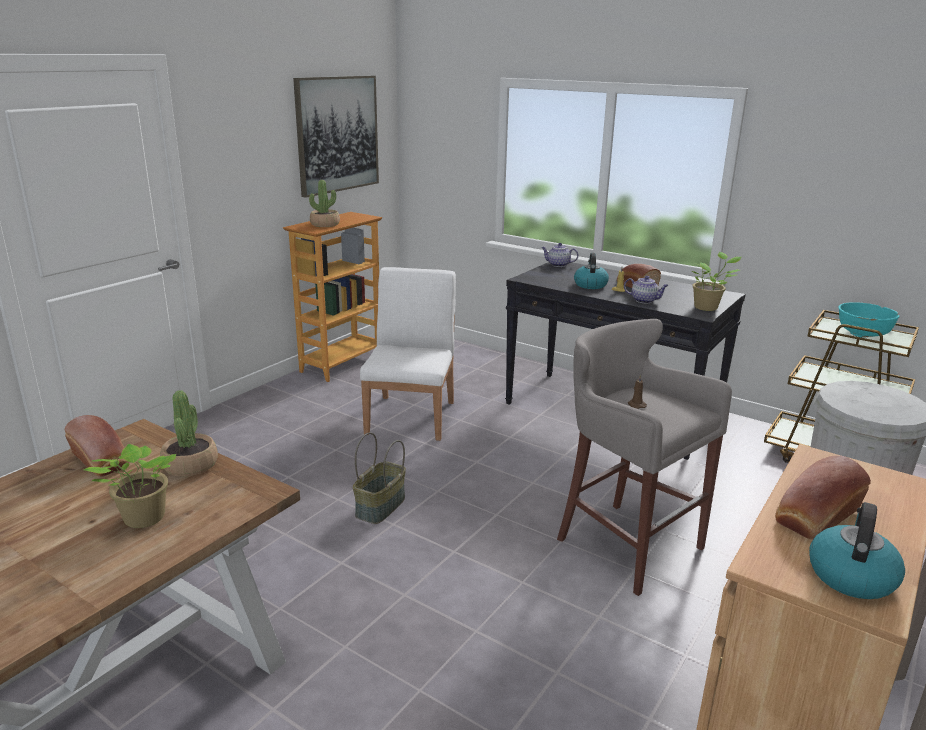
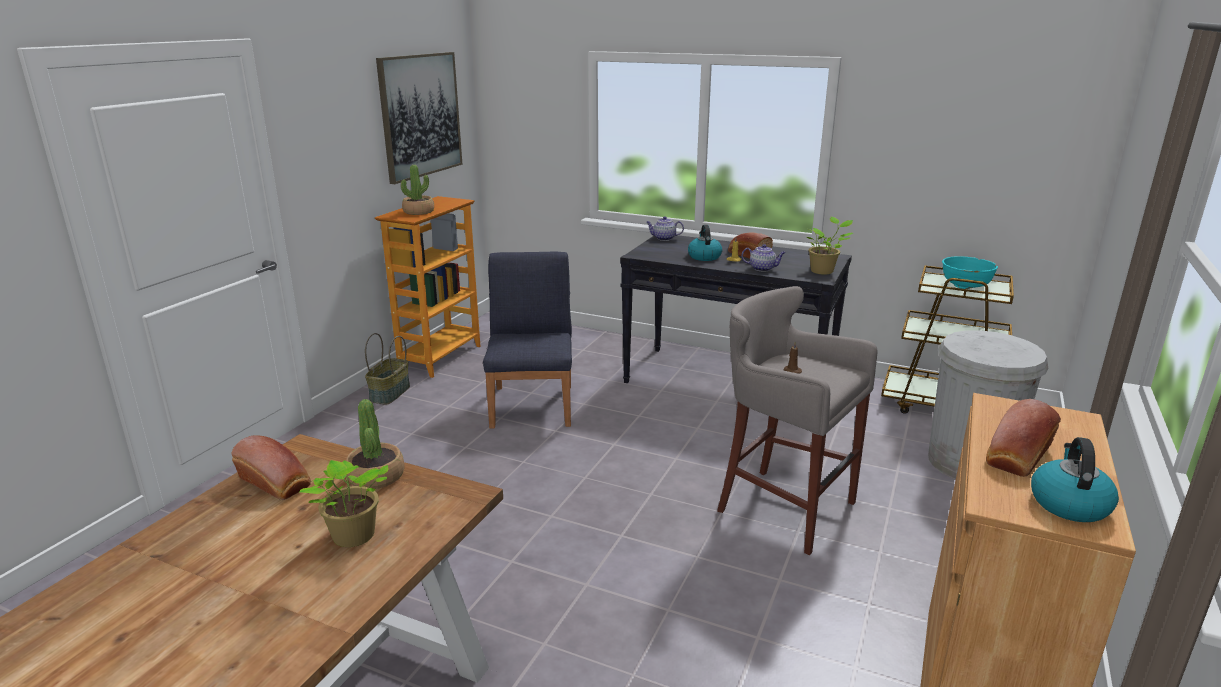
camera: 10 degrees left, 0 degrees up
(381, 507) = (533, 500): basket -> basket (390, 394)
(411, 416) = (533, 405): white chair -> blue chair

